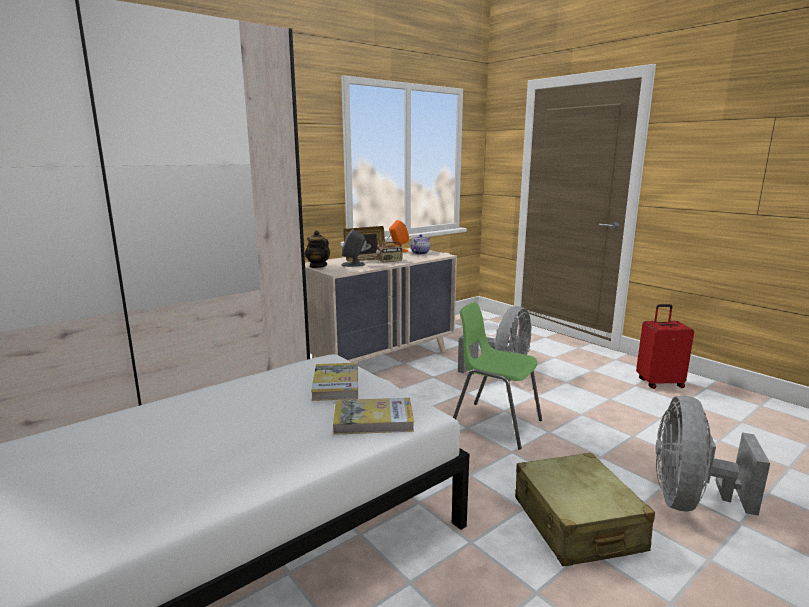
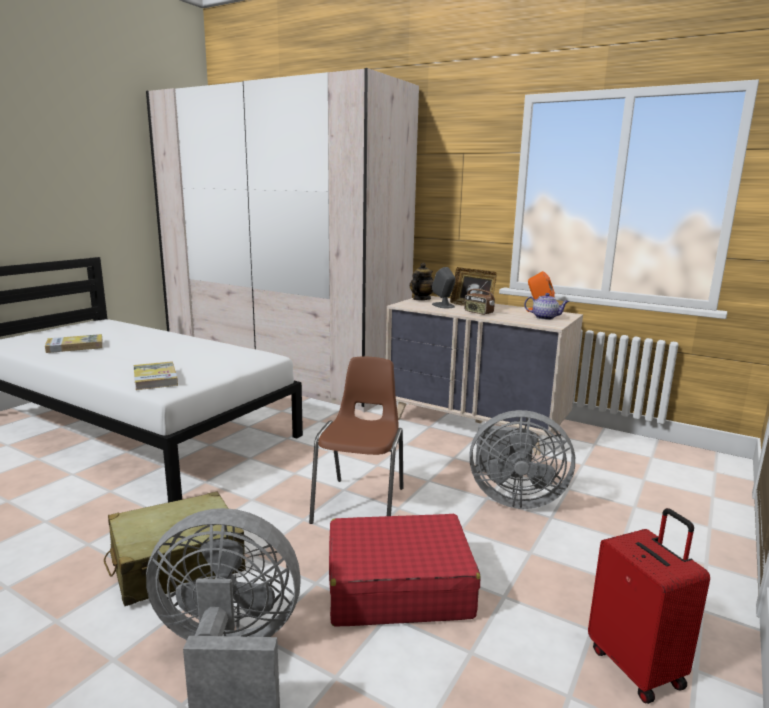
camera: 70 degrees right, 0 degrees up
(336, 384) = (216, 363): book -> book (75, 346)
(495, 424) = (361, 504): green chair -> brown chair
(603, 428) = (397, 586): none -> red suitcase

